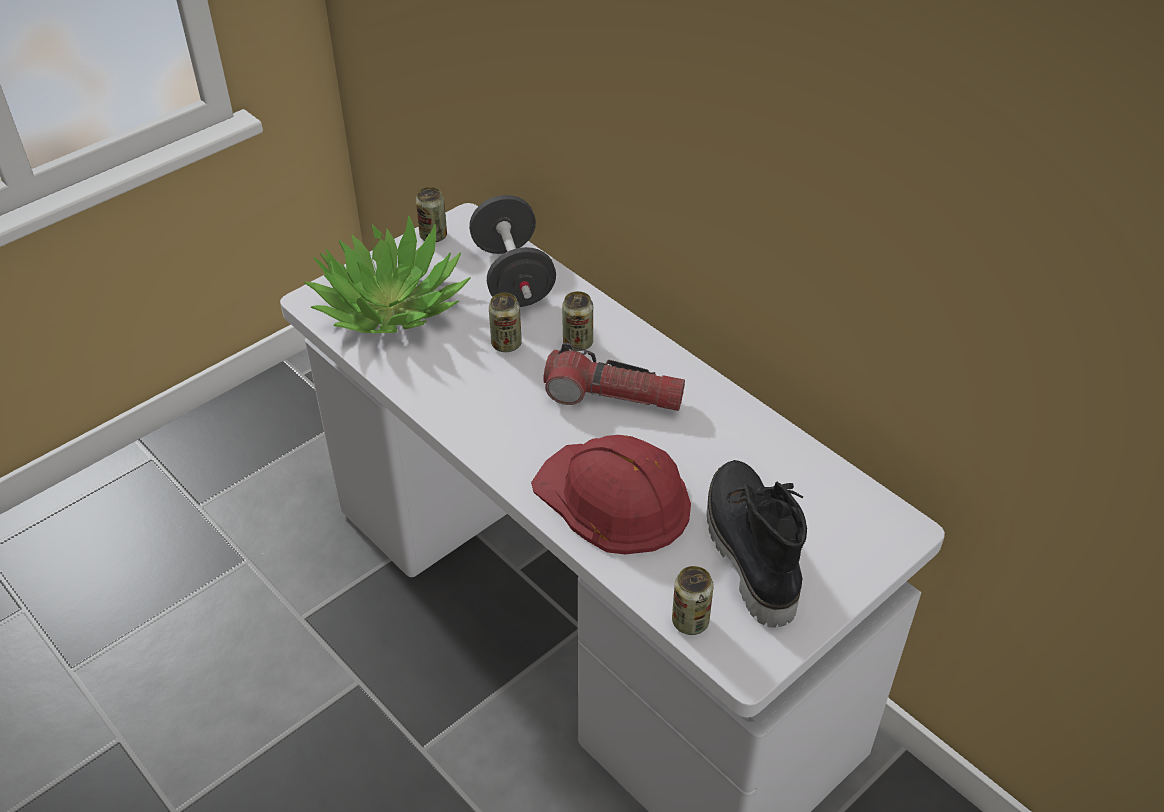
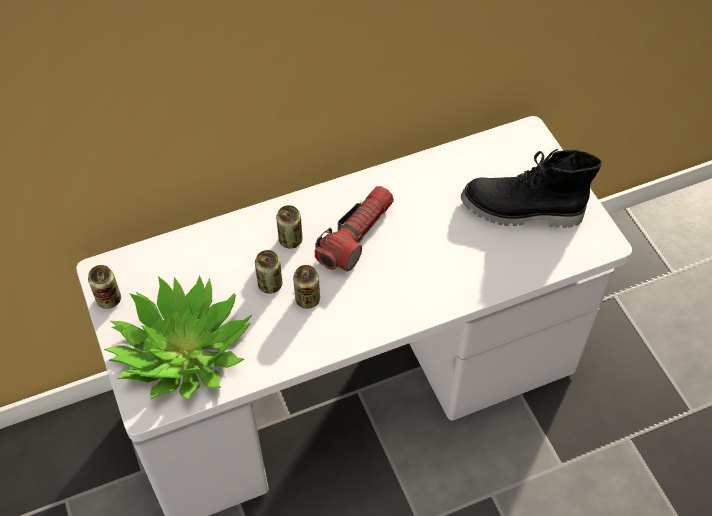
camera: 70 degrees left, 10 degrees up
(513, 277) = (193, 259): black dumbbell -> none
(613, 498) = (451, 266): red hard hat -> none
(690, 621) = (565, 258): can -> can (307, 299)

